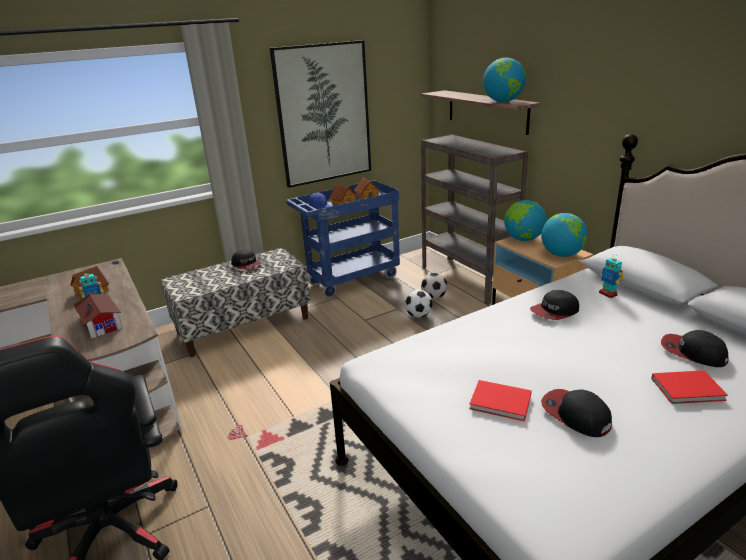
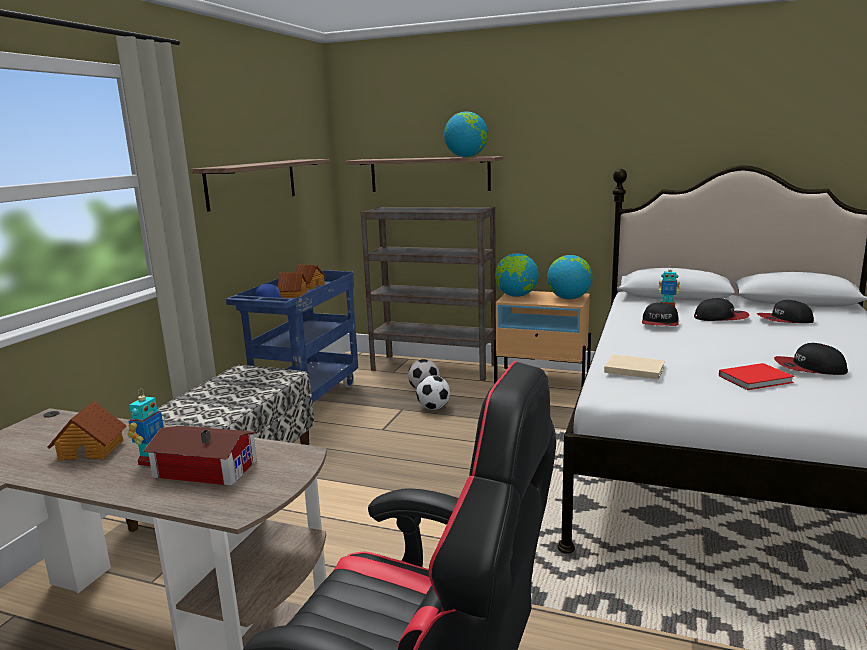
camera: 40 degrees left, 10 degrees down
(246, 264) = (221, 389): cap -> cap (721, 318)
(324, 114) = (252, 183): picture -> shelf
(424, 349) = (633, 369): none -> beige book
(689, 389) = (827, 336): red book -> none

